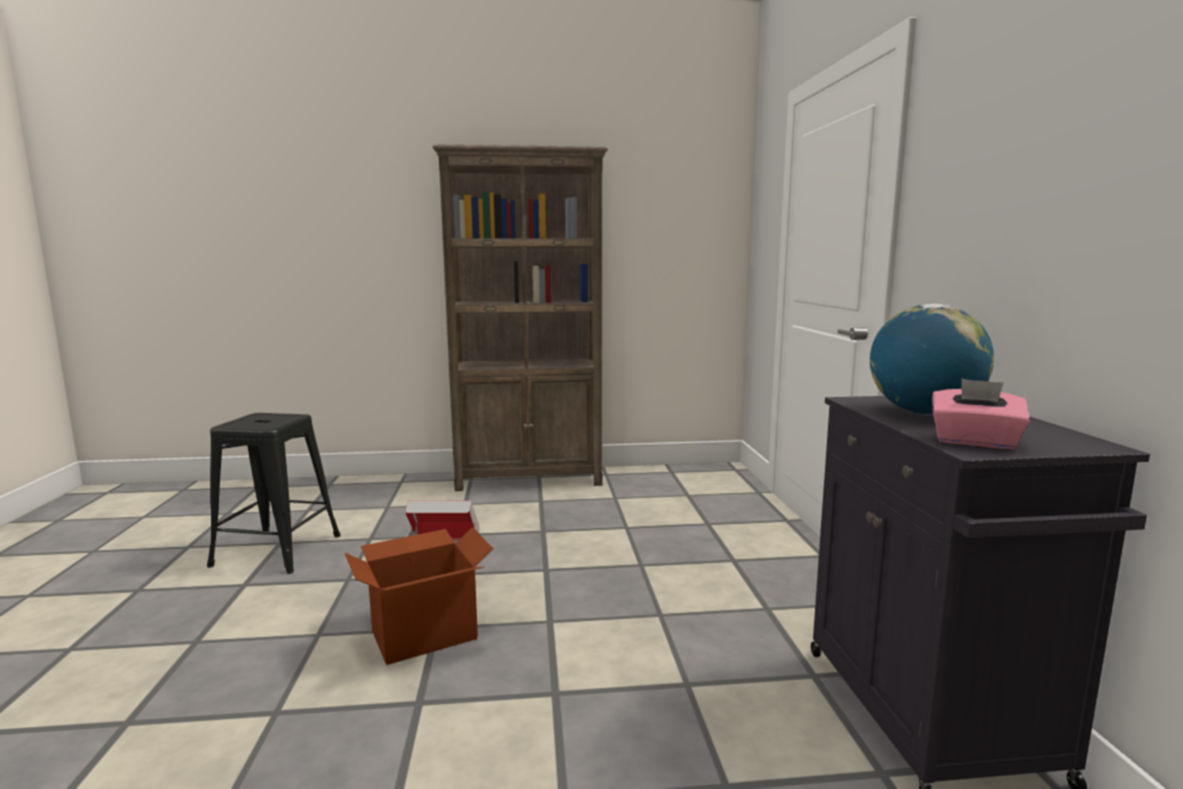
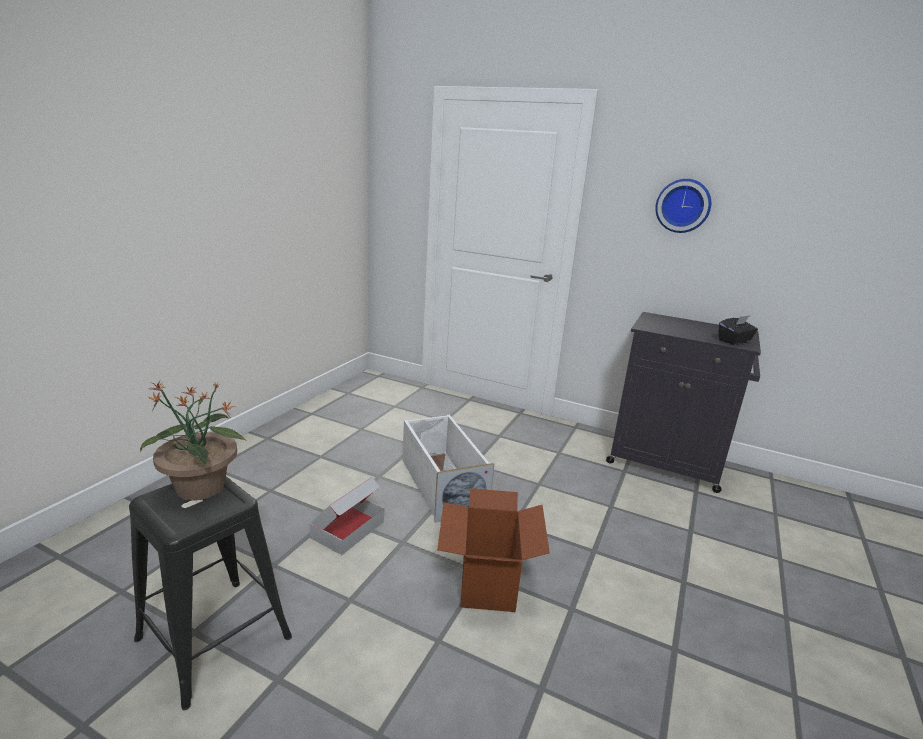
camera: 60 degrees left, 10 degrees up
(279, 418) = (200, 488): none -> potted plant
(530, 479) = (265, 443): brown bookcase -> none
(572, 561) = (441, 484): none -> white storage box
(923, 413) = (680, 328): globe -> none
(974, 442) = (734, 341): pink tissue box -> black tissue box
(1013, 174) = (683, 205): none -> wall clock

